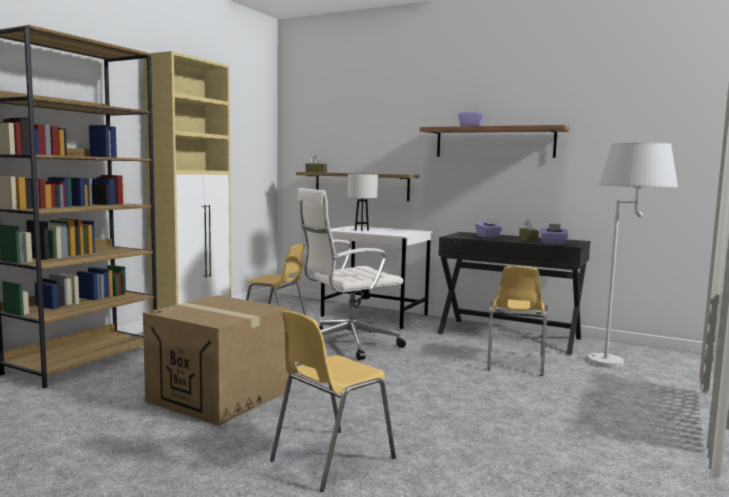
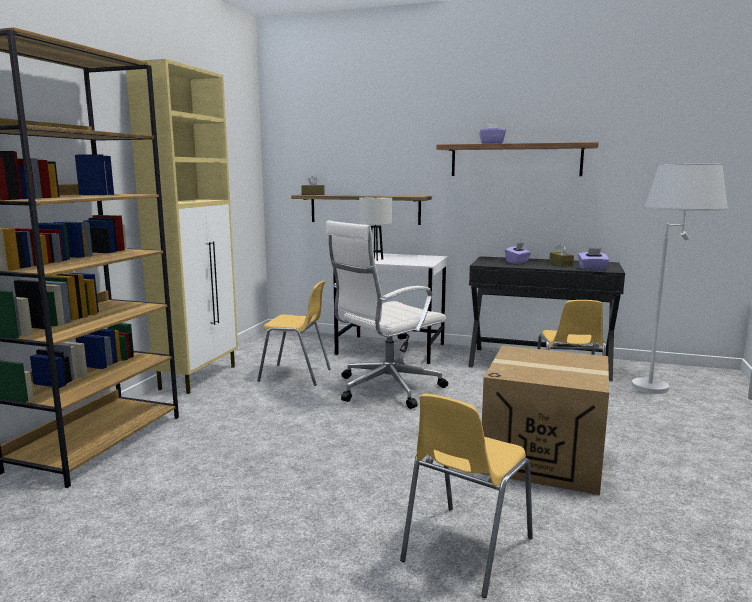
camera: 10 degrees left, 5 degrees up
(219, 396) = (288, 475): cardboard box -> cardboard box (543, 457)

